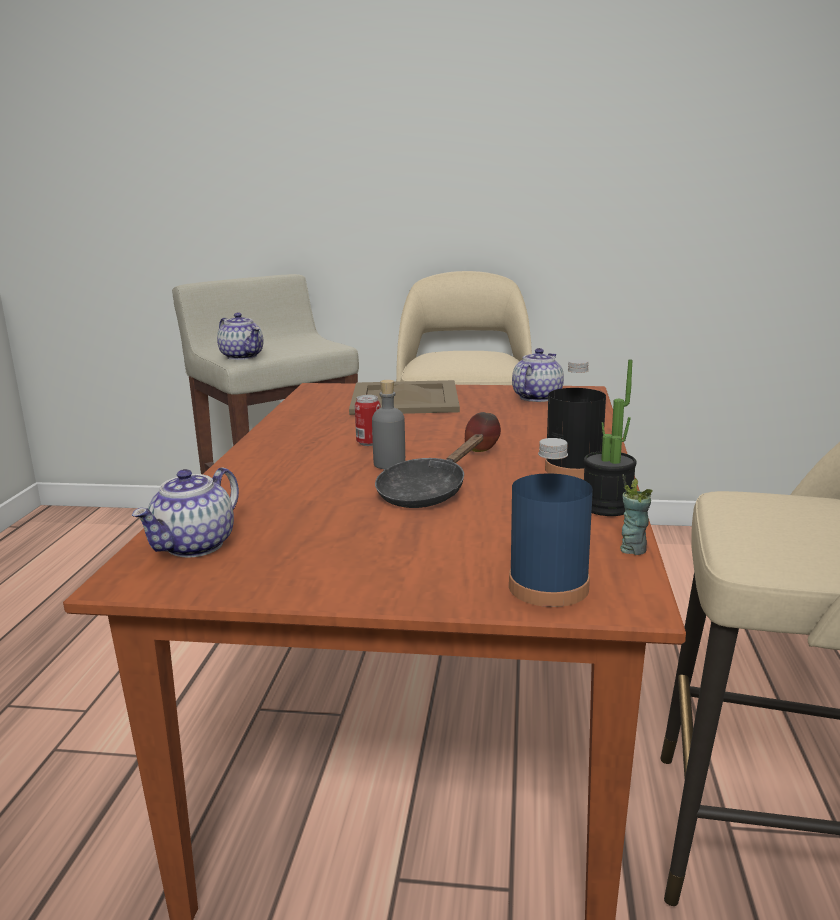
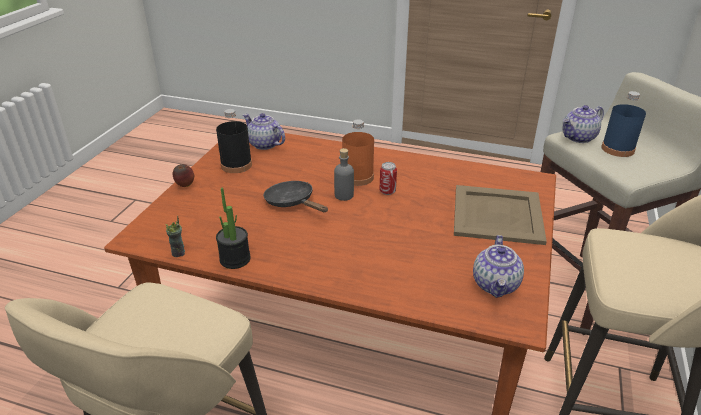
camera: 100 degrees right, 15 degrees up
(330, 461) = (357, 177): none -> orange bottle
(482, 451) = (353, 231): apple -> apple (185, 186)
(536, 397) = (496, 285): teapot -> teapot turned 60 degrees clockwise
(548, 587) = (164, 220): blue bottle -> blue bottle (617, 149)
(573, 469) = (302, 261): black bottle -> black bottle (236, 165)

